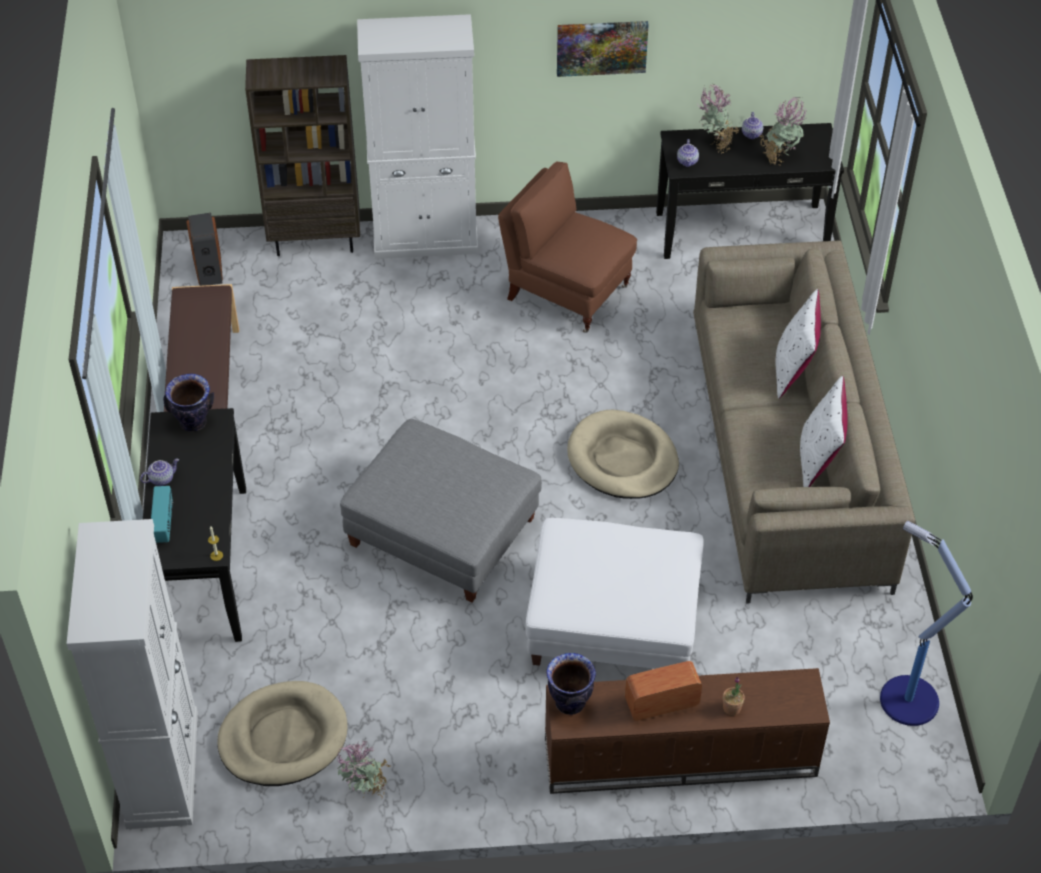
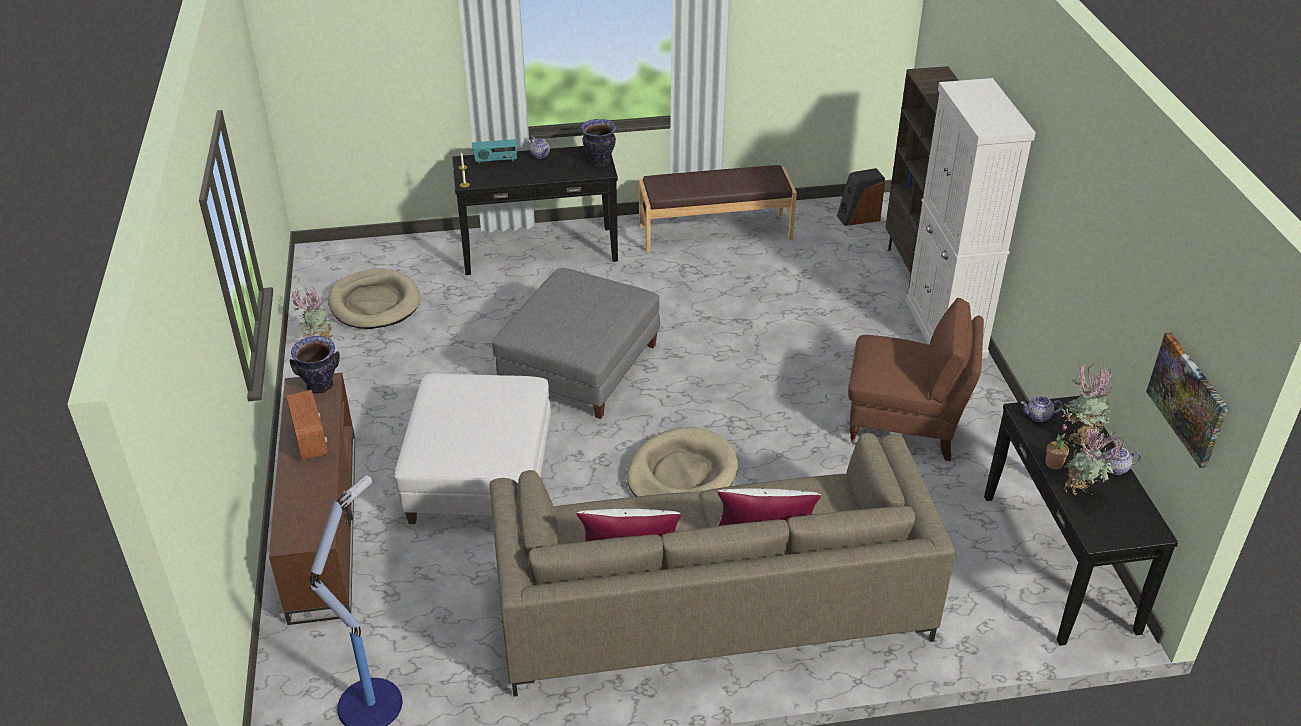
camera: 85 degrees right, 10 degrees down
(162, 768) = (355, 254): white cabinet -> none
(567, 292) = (904, 425): brown armchair -> brown armchair turned 75 degrees clockwise
(601, 47) = (1086, 255): picture -> picture (1188, 398)
(731, 708) = (297, 486): potted plant -> potted plant (1054, 463)

